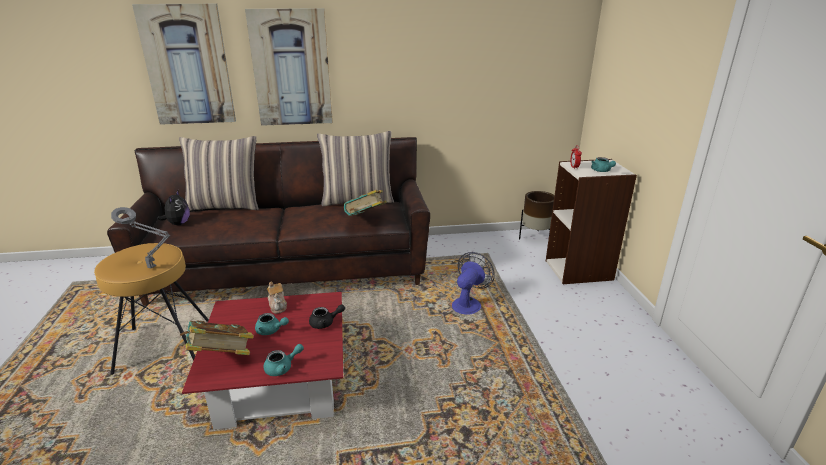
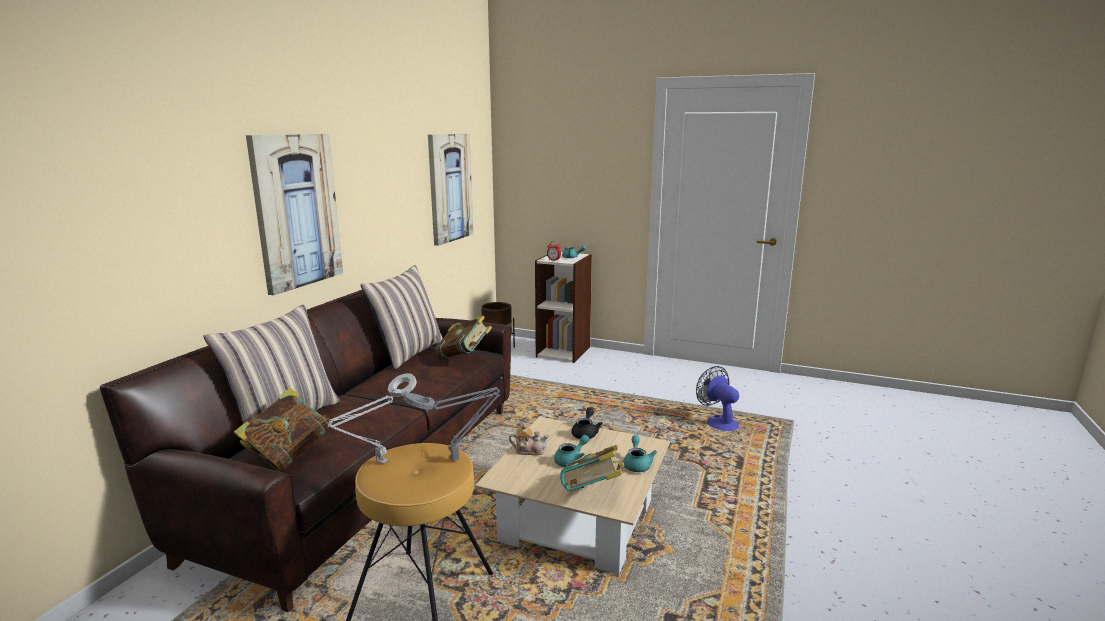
camera: 60 degrees left, 10 degrees down
(141, 246) = (379, 463): none -> grey table lamp
(178, 224) = (288, 455): plush toy -> book
(188, 65) = (173, 224): picture -> picture (450, 188)
(280, 382) = (578, 521): red coffee table -> beige coffee table
(468, 303) = (556, 402): fan -> fan (718, 421)

